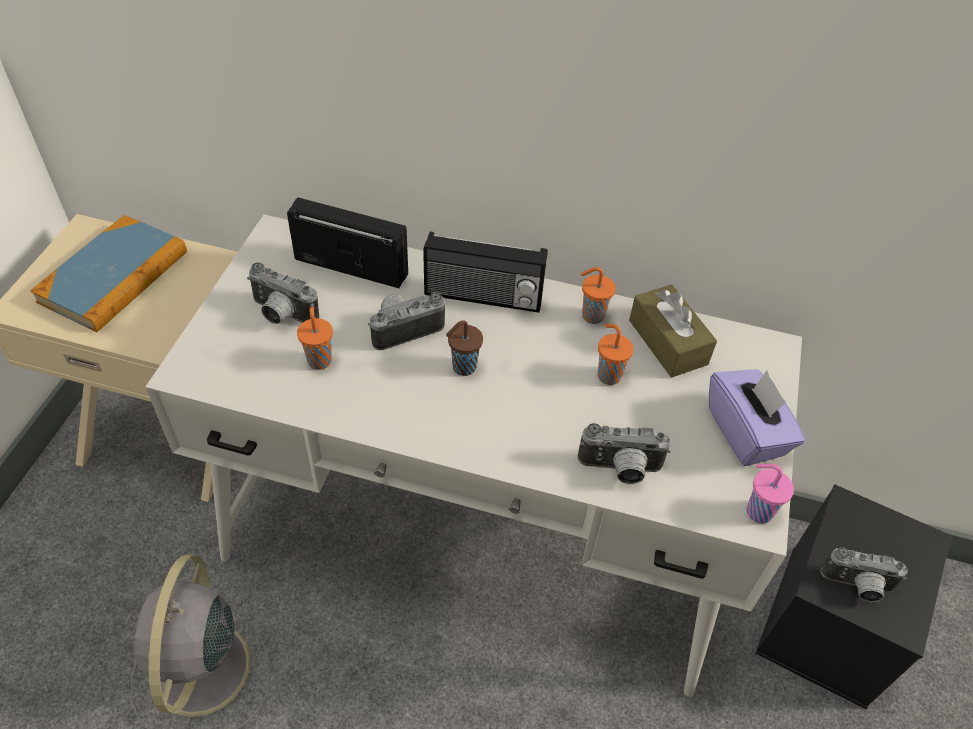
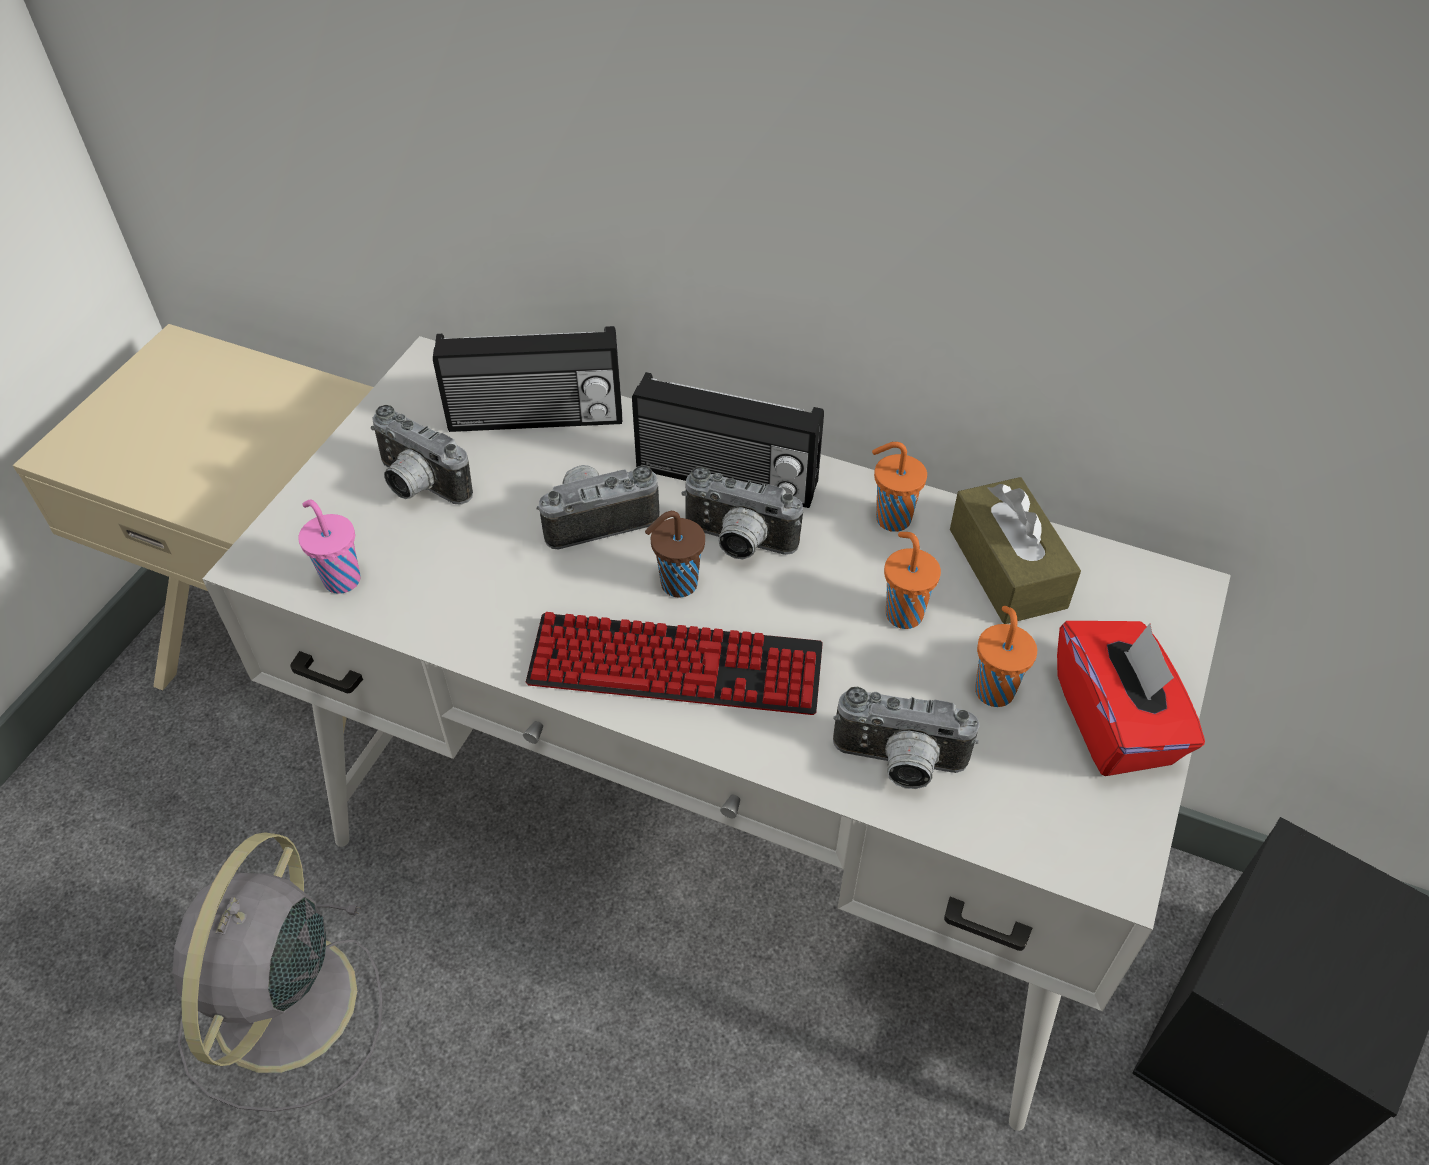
camera: 10 degrees right, 0 degrees up
(114, 277) = (204, 417): book -> none
(319, 359) = (462, 557): orange cup -> orange cup (993, 689)
(352, 265) = (536, 419): radio -> radio turned 150 degrees clockwise
(471, 420) = (675, 667): none -> keyboard
(746, 432) = (1114, 722): purple tissue box -> red tissue box
(757, 511) = (1114, 851): pink cup -> pink cup (341, 578)
(857, 587) = (1297, 988): camera -> camera (737, 544)

